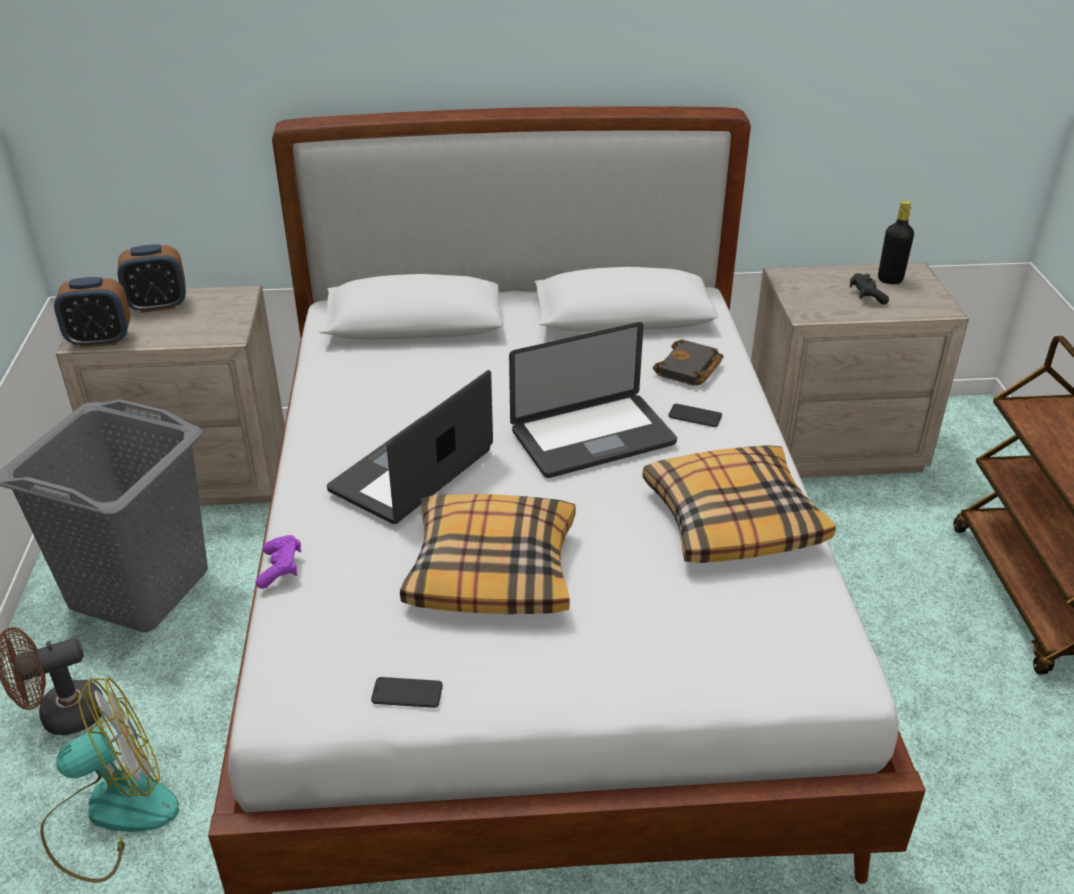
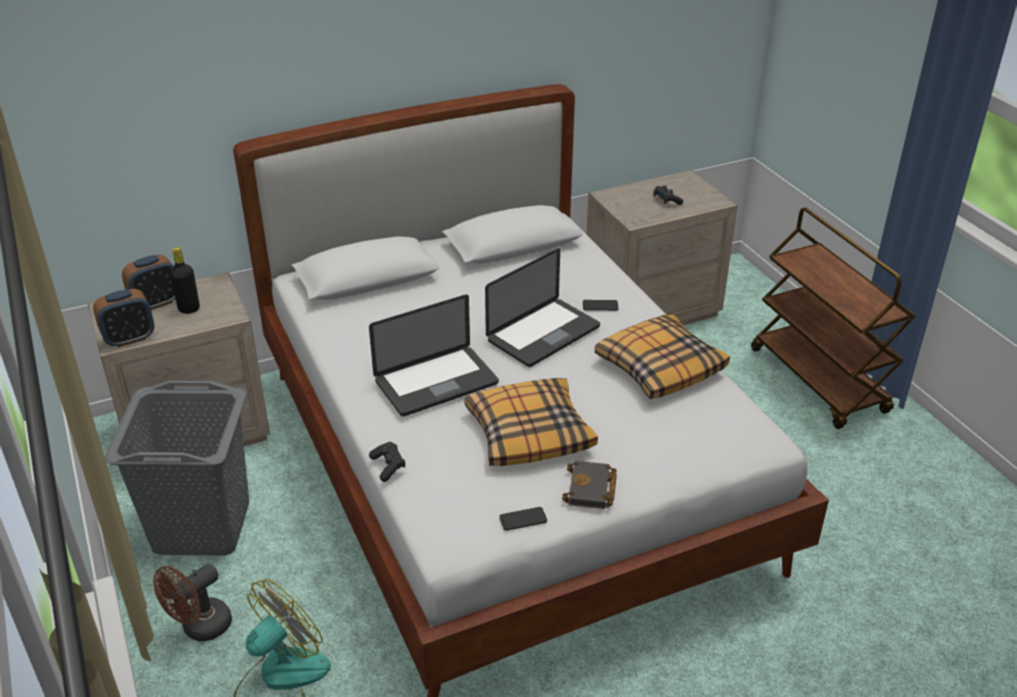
camera: 20 degrees left, 0 degrees up
(280, 569) = (388, 466): purple game controller -> black game controller
(412, 471) = (436, 383): laptop -> laptop turned 135 degrees counterclockwise
(689, 369) = (579, 274): black book -> black book (591, 490)
(890, 279) = (675, 186): black bottle -> black bottle (189, 309)

